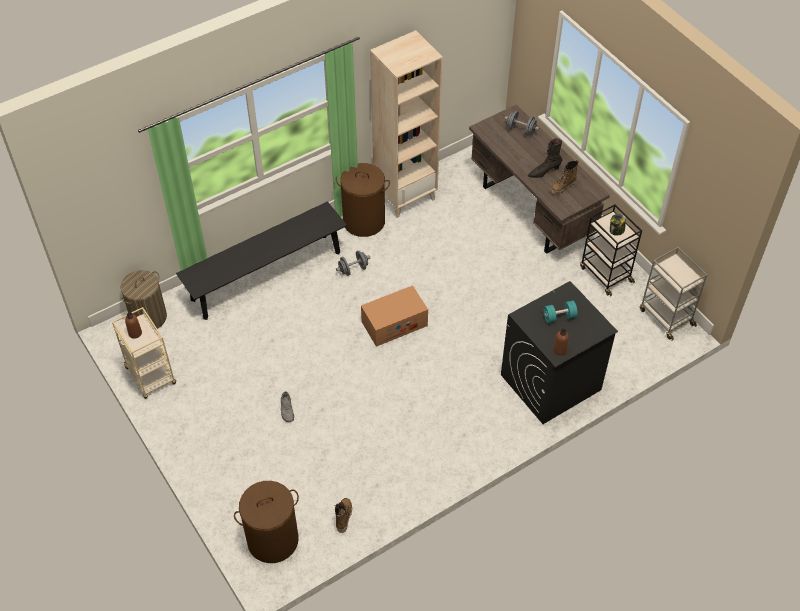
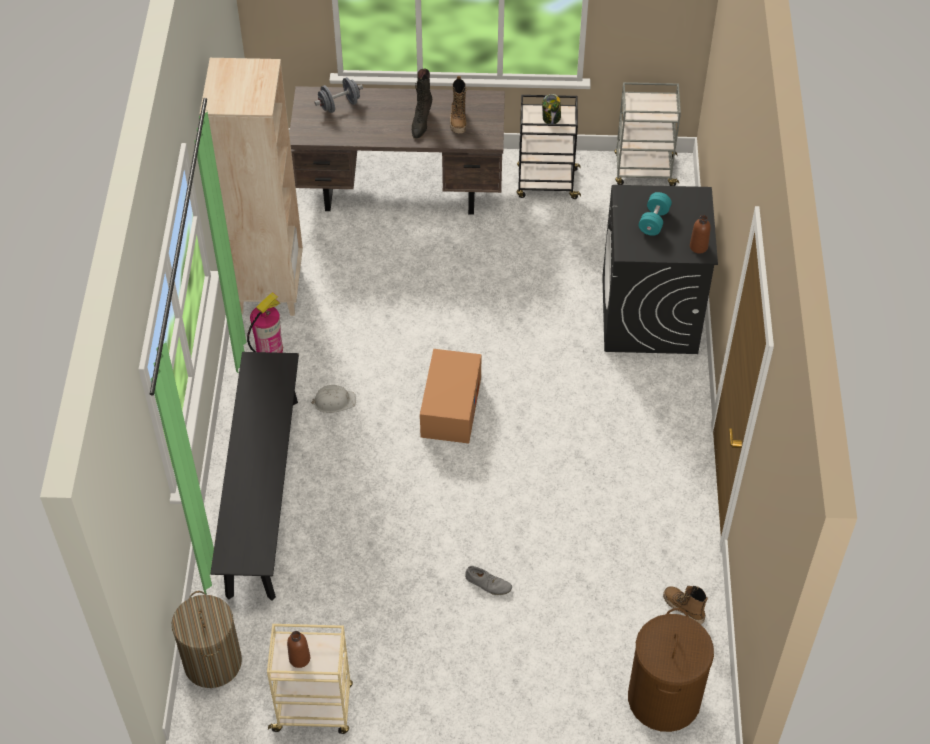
camera: 55 degrees left, 0 degrees up
(353, 269) = (334, 401): grey dumbbell -> white hard hat
(364, 221) = (269, 349): brown laundry basket -> fire extinguisher

